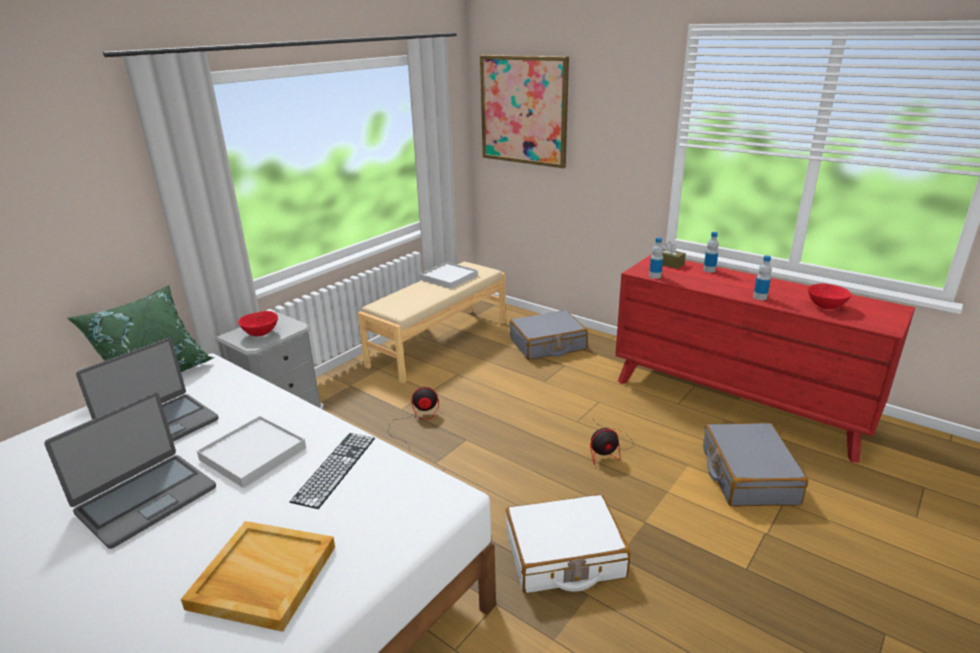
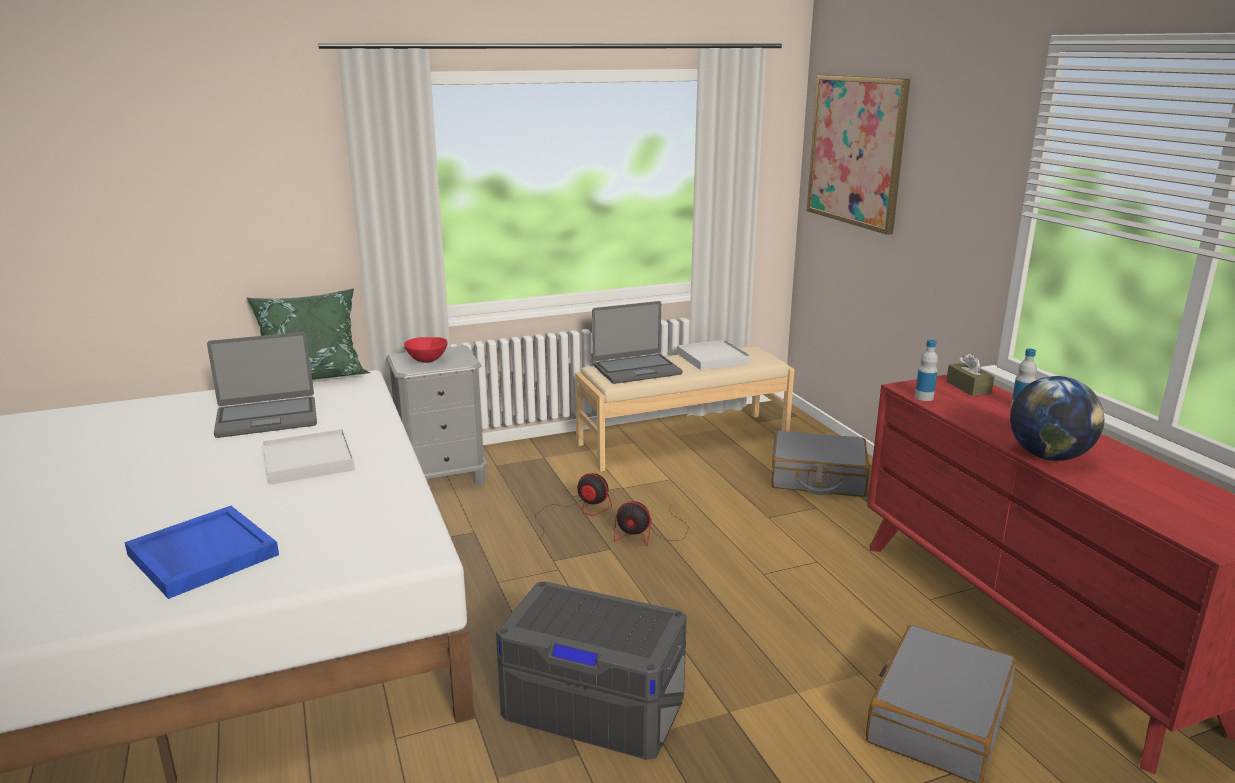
camera: 30 degrees right, 5 degrees down
(145, 499) = (195, 468): laptop -> laptop (636, 370)
(262, 577) = (201, 555): beige tray -> blue tray
(335, 468) = (356, 494): keyboard -> none
(564, 556) = (594, 705): white suitcase -> grey storage box
(608, 449) = (769, 618): fan -> fan (648, 534)
(760, 297) = (1048, 456): bottle -> globe
(826, 307) = (1145, 493): red bowl -> none

